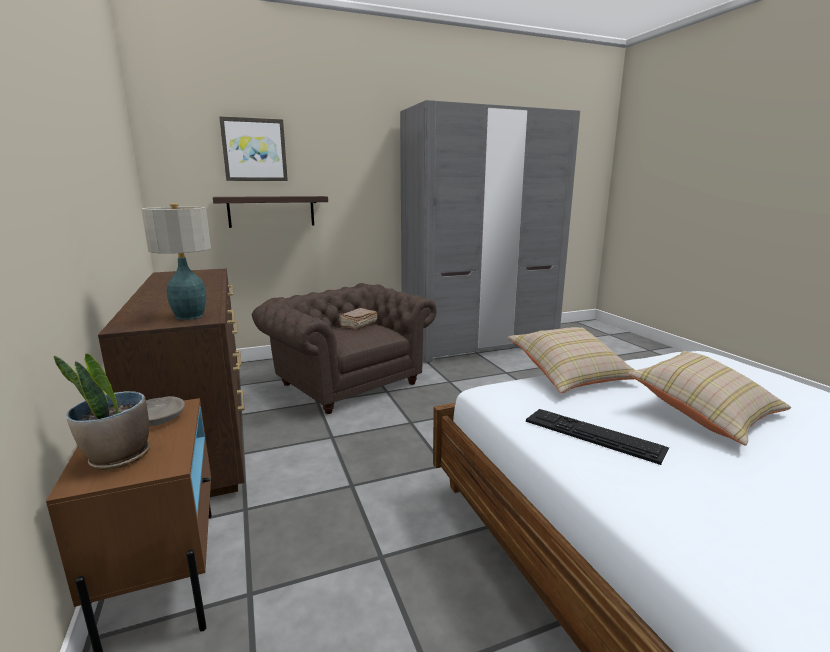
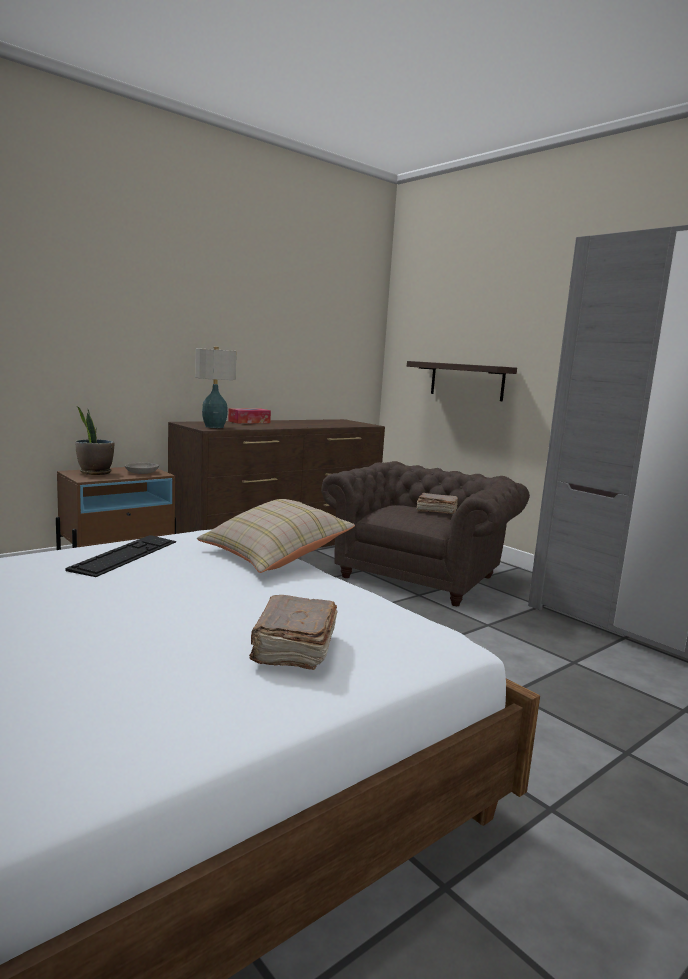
camera: 70 degrees right, 5 degrees down
(148, 301) = (249, 422): none -> tissue box
(254, 150) = (463, 316): picture -> none
(704, 413) = (182, 602): beige pillow -> none
(763, 384) = (293, 648): none -> brown book

